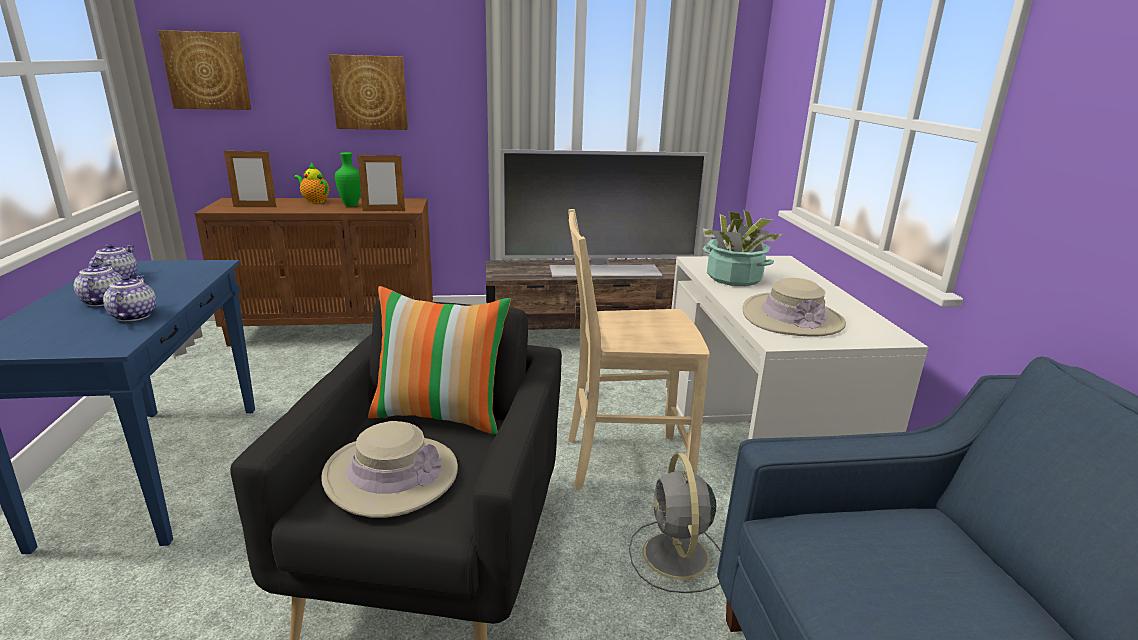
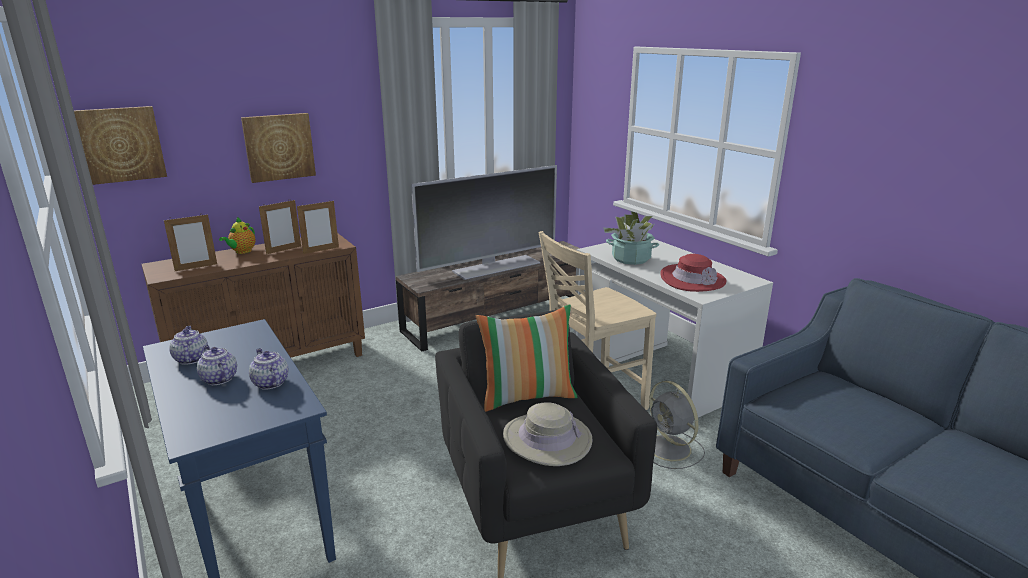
camera: 25 degrees left, 0 degrees up
(314, 201) = (242, 251): teapot -> teapot turned 75 degrees counterclockwise
(351, 205) = (284, 250): green vase -> picture frame
(792, 318) = (692, 279): beige hat -> red hat

